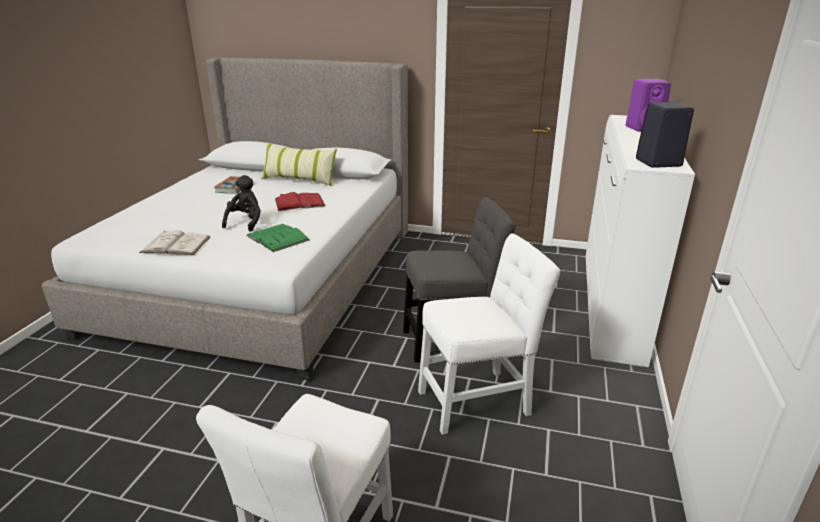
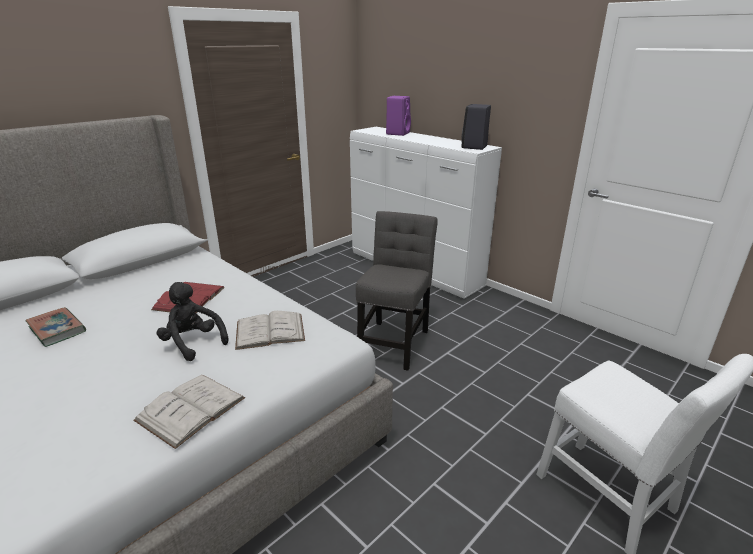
camera: 60 degrees left, 0 degrees up
(277, 238) = (270, 331): green book -> white book
(299, 180) = (116, 284): pillow -> none
(479, 400) = (475, 358): white chair -> none

